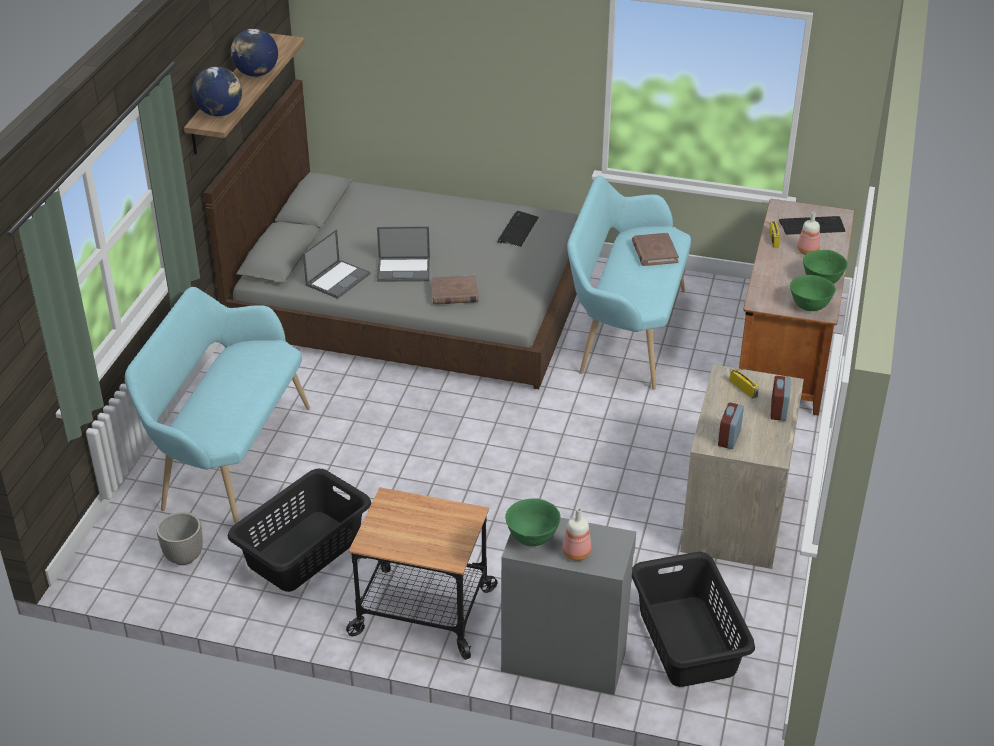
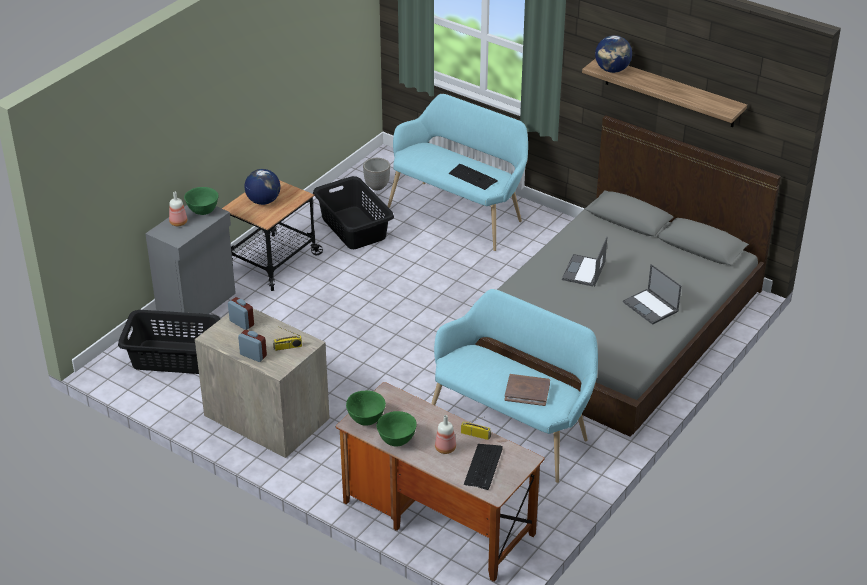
camera: 110 degrees right, 0 degrees up
(256, 74) = (671, 90): globe -> globe (263, 201)
(338, 279) = (585, 239): laptop -> laptop (651, 307)
(454, 293) = (537, 287): brown book -> none
(517, 229) = (620, 343): keyboard -> keyboard (473, 177)

